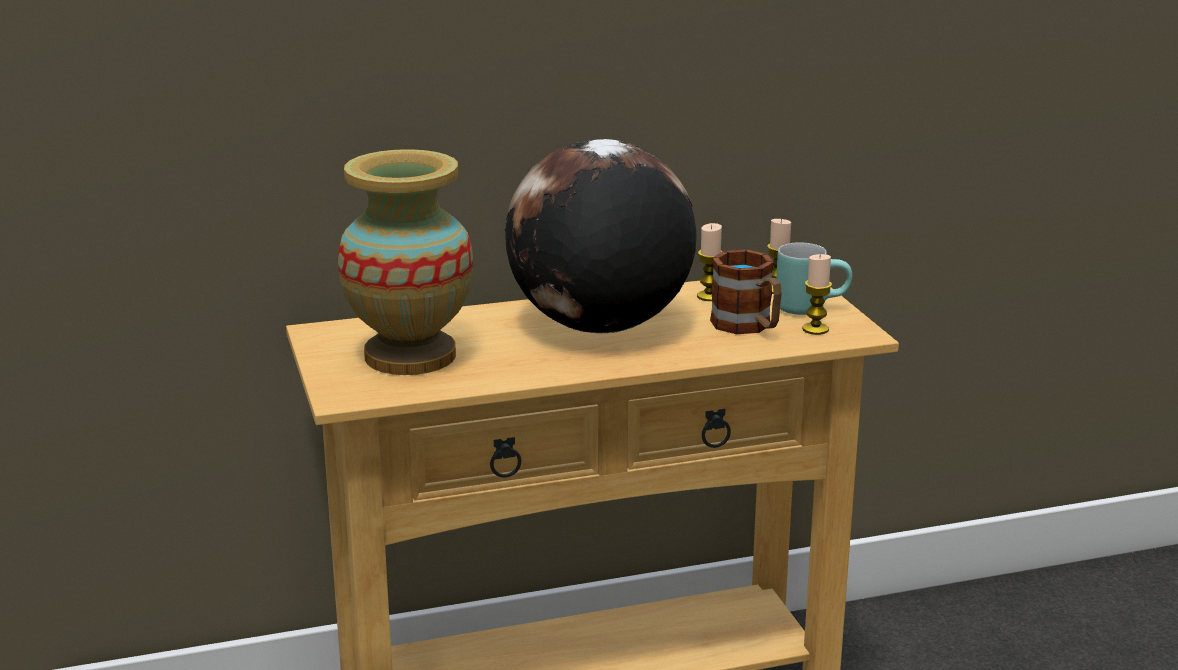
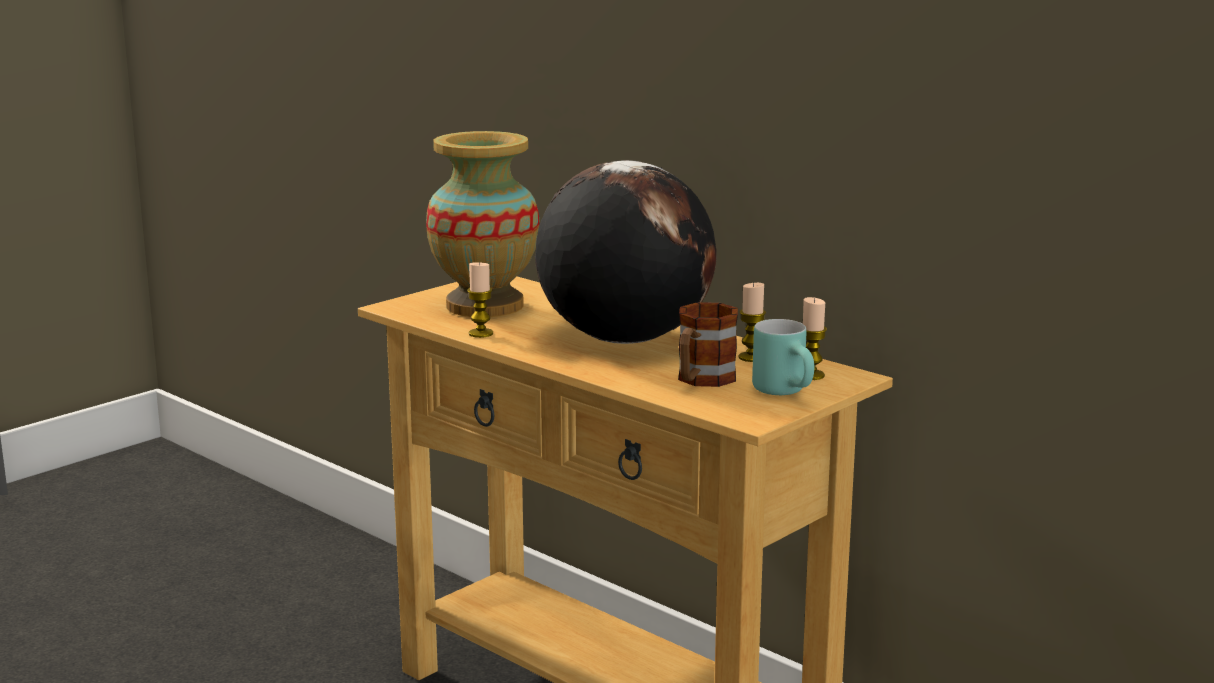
camera: 60 degrees right, 5 degrees down
(815, 329) = (735, 402): candle -> candle (481, 333)

